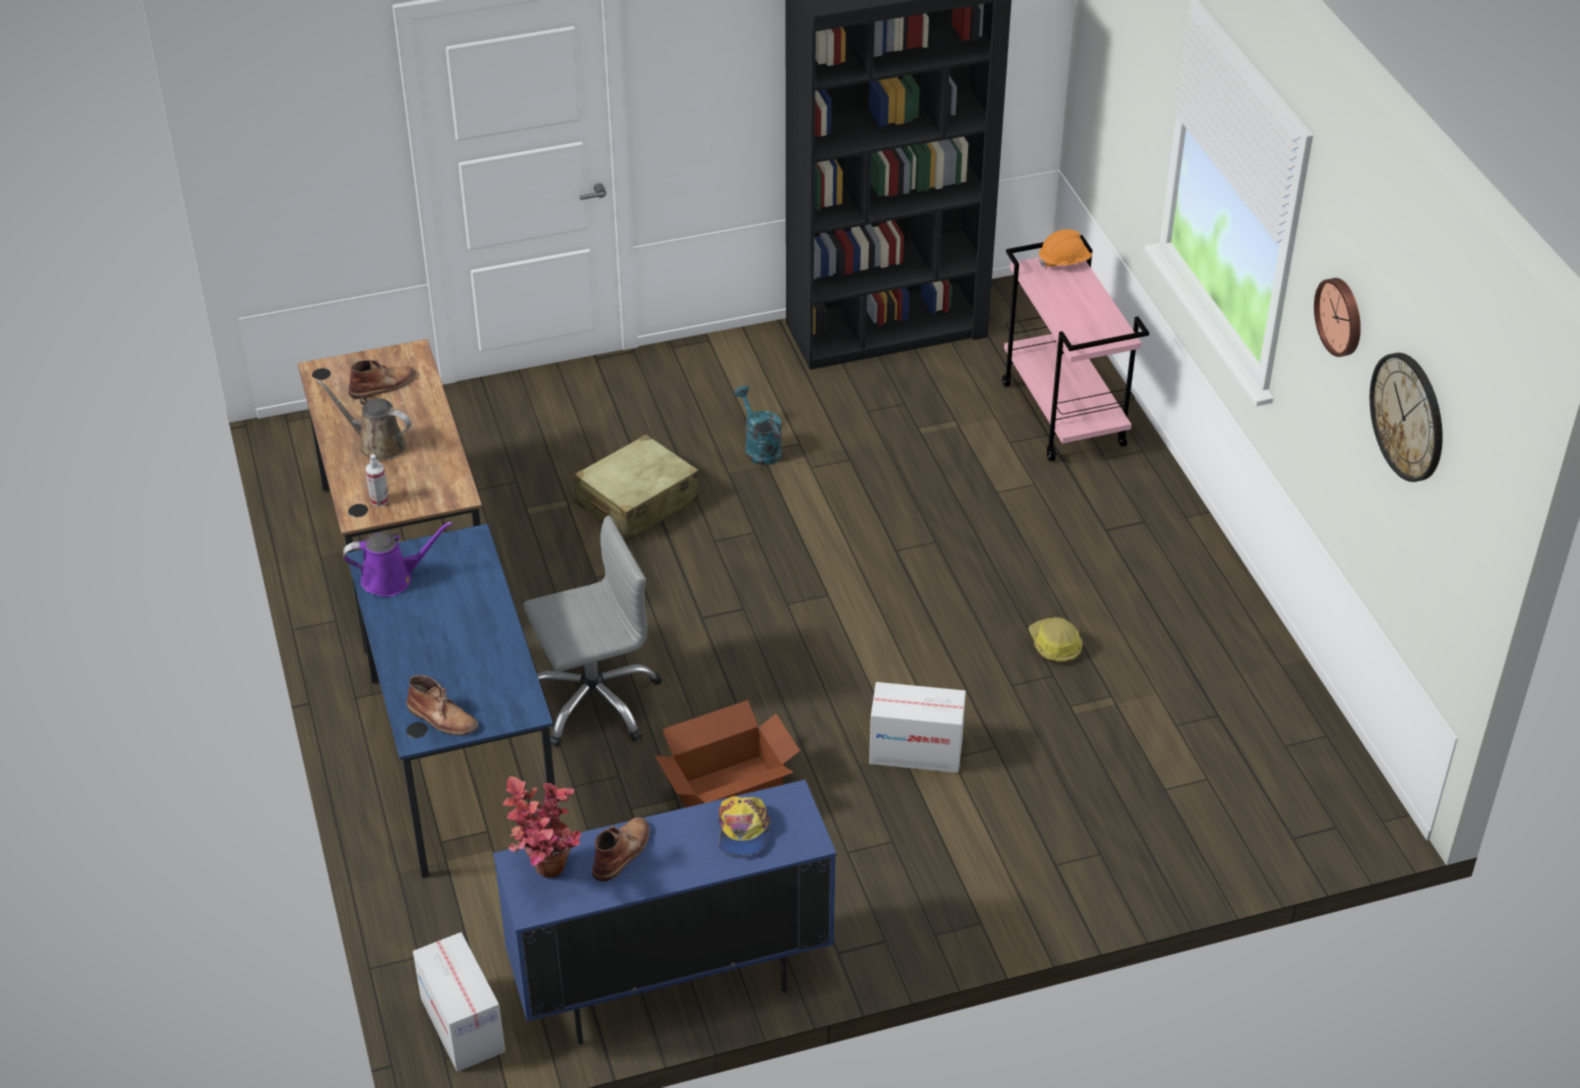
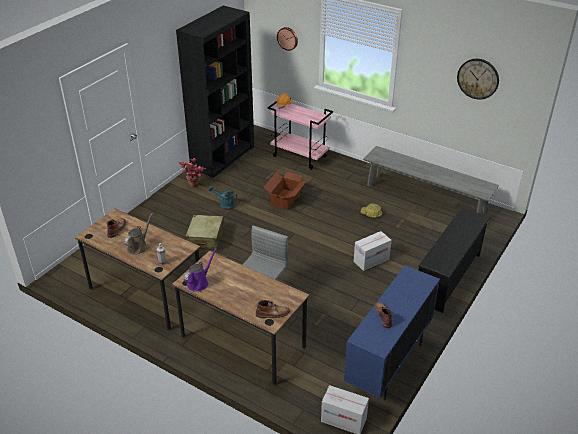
camera: 40 degrees left, 5 degrees down
(377, 444) = (139, 246): brown watering can -> brown watering can turned 135 degrees clockwise
(462, 759) = (243, 342): blue desk -> brown desk
(546, 876) = (372, 337): potted plant -> potted plant (194, 187)
(729, 791) = (335, 301): cardboard box -> cardboard box (285, 199)
(743, 831) = (408, 288): cap -> none
(1037, 896) = (449, 278): none -> black shoe rack
(1235, 682) = (425, 198): none -> grey bench
(1341, 316) = (433, 62): wall clock -> wall clock (288, 38)

